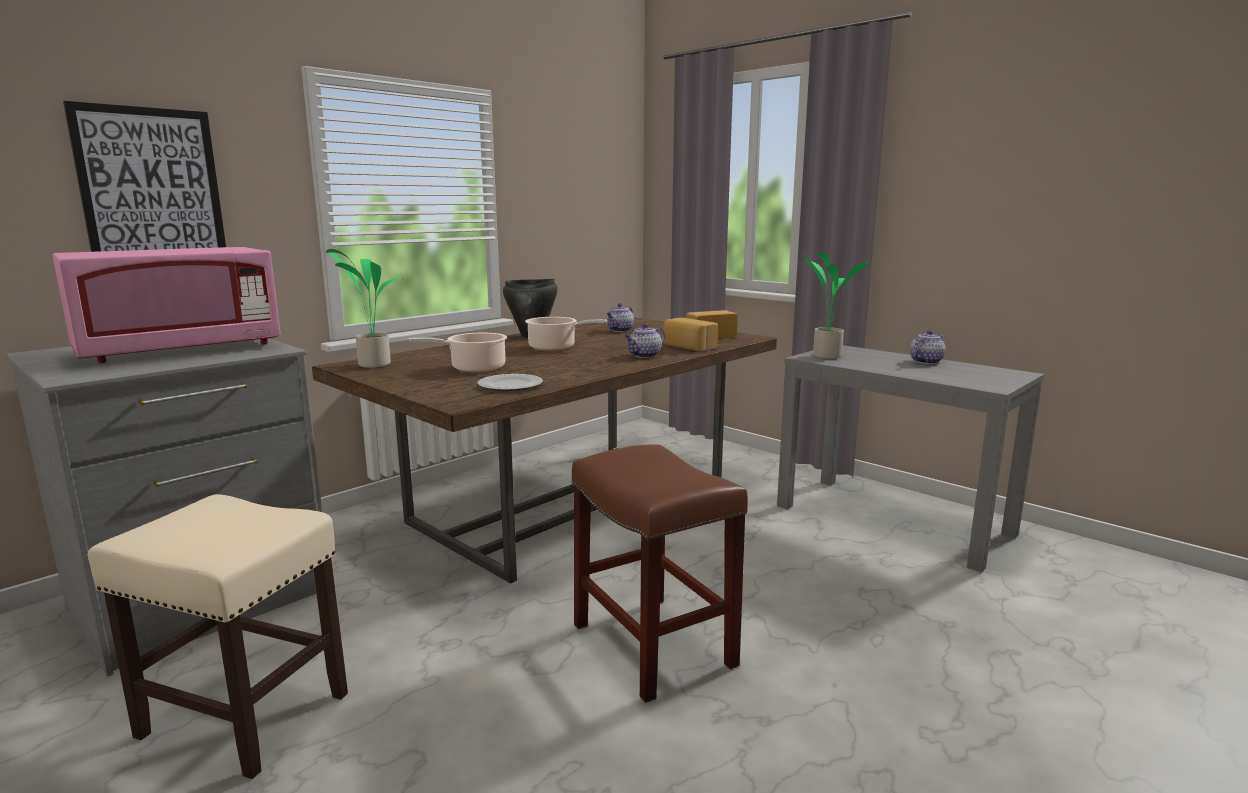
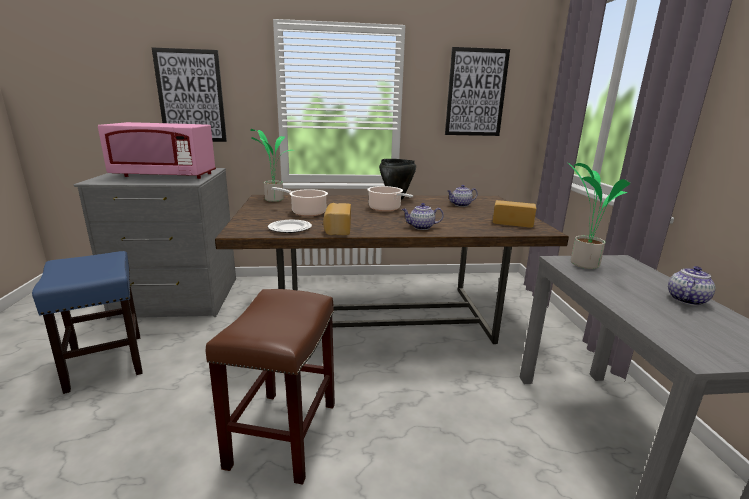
camera: 40 degrees right, 5 degrees up
(242, 715) = (105, 361): beige stool -> blue stool
(576, 184) = (476, 93): none -> picture
(688, 347) = (470, 228): bread -> bread (337, 229)
(926, 361) = (686, 299): teapot -> teapot turned 45 degrees counterclockwise

